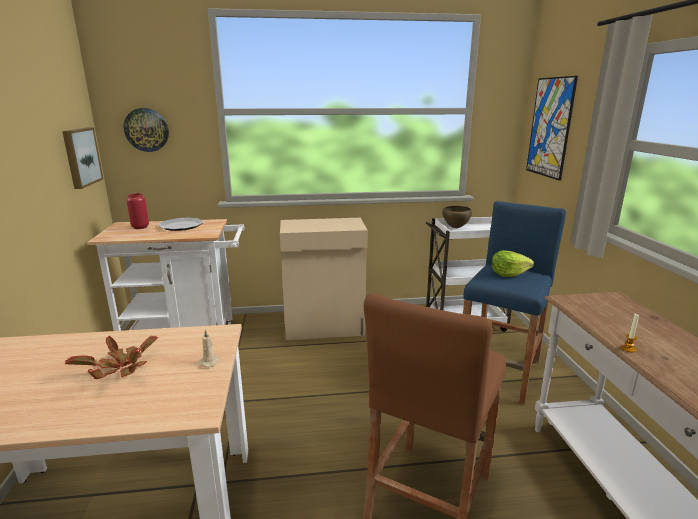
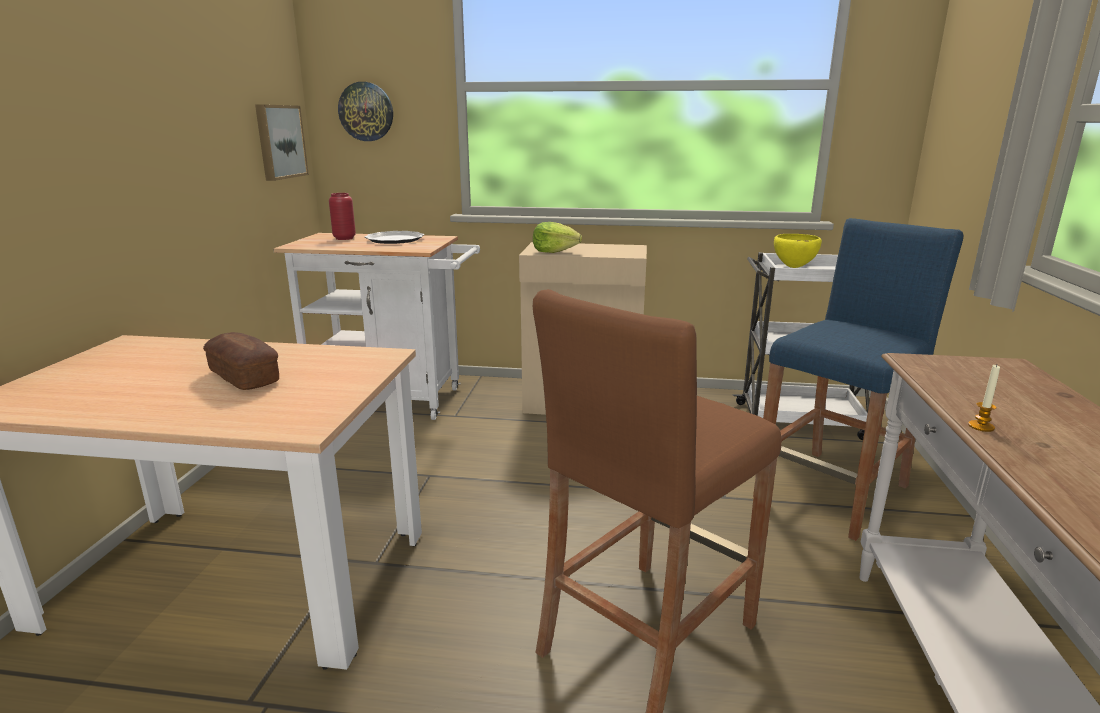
camera: 15 degrees right, 0 degrees up
(120, 369) = (244, 377): potted plant -> bread
(209, 362) = (351, 381): beige candle -> none
(456, 227) = (794, 267): brown bowl -> yellow bowl
(508, 274) = (851, 330): lettuce -> lettuce (554, 251)
(550, 127) = (965, 105): picture -> none

